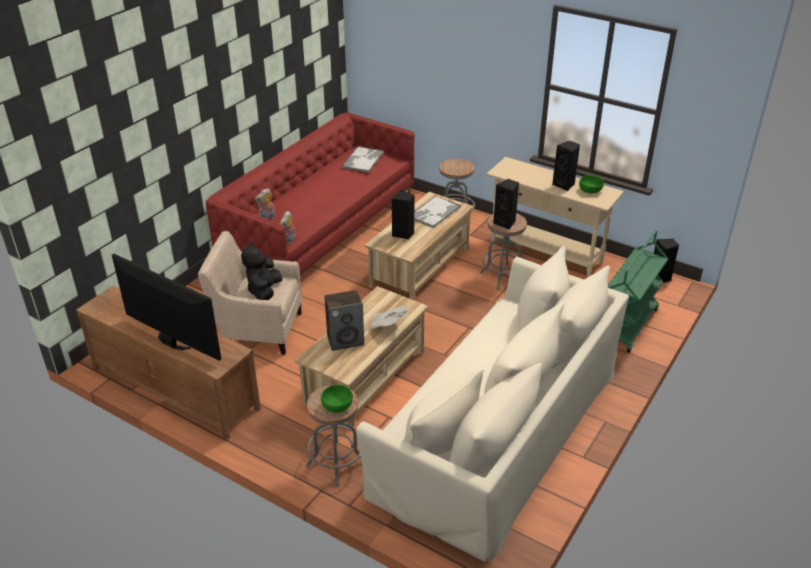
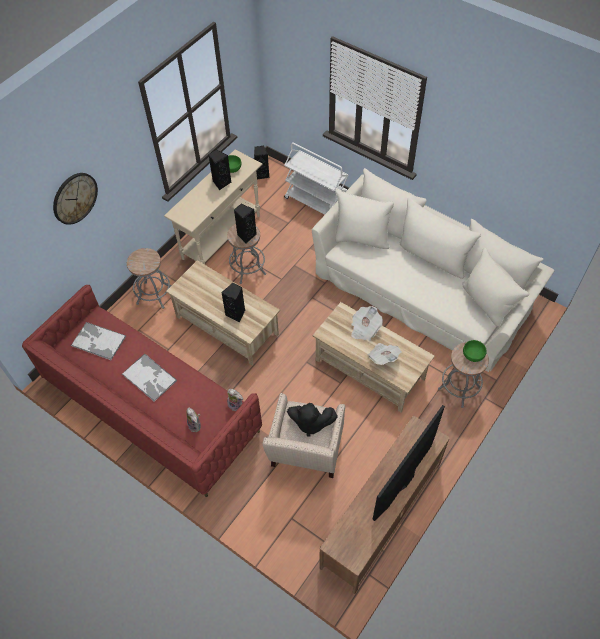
camera: 85 degrees left, 20 degrees up
(345, 340) = (383, 357): speaker -> newspaper
(434, 212) = (204, 289): tray -> tray (150, 378)
(447, 48) = (74, 198): none -> wall clock
(627, 326) = (316, 203): green cart -> white cart

